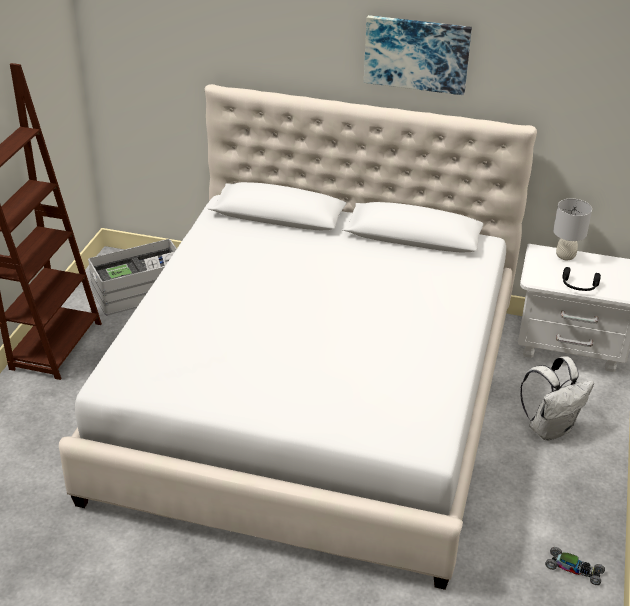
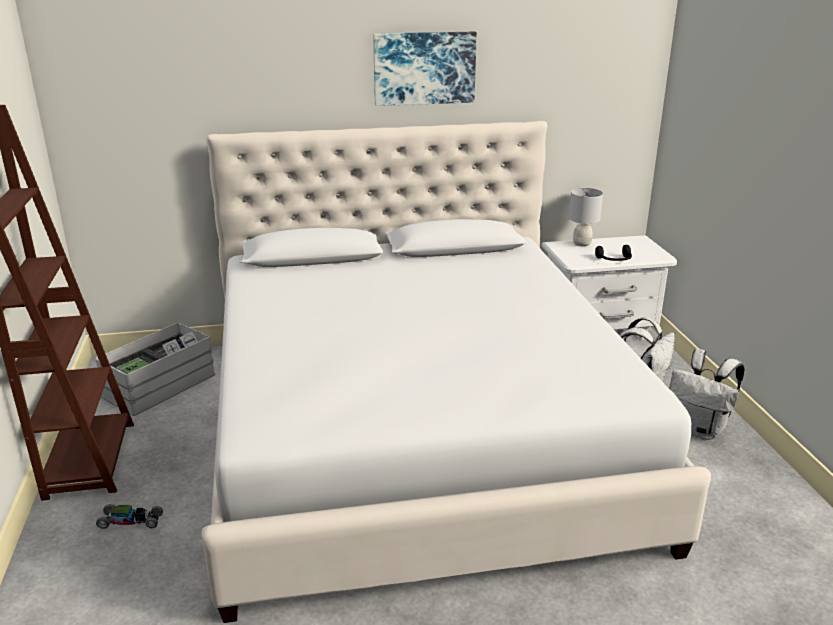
camera: 25 degrees left, 10 degrees down
(571, 484) = (699, 429): none -> white backpack
(574, 569) = (771, 498): toy car -> toy car (131, 521)

